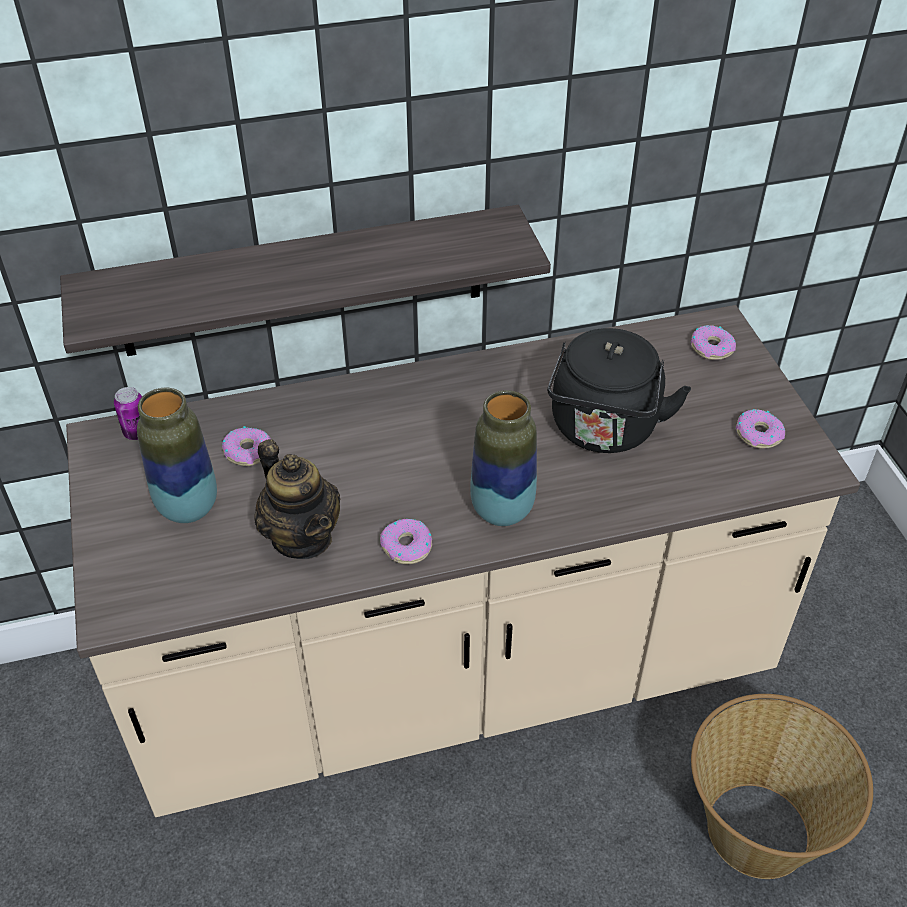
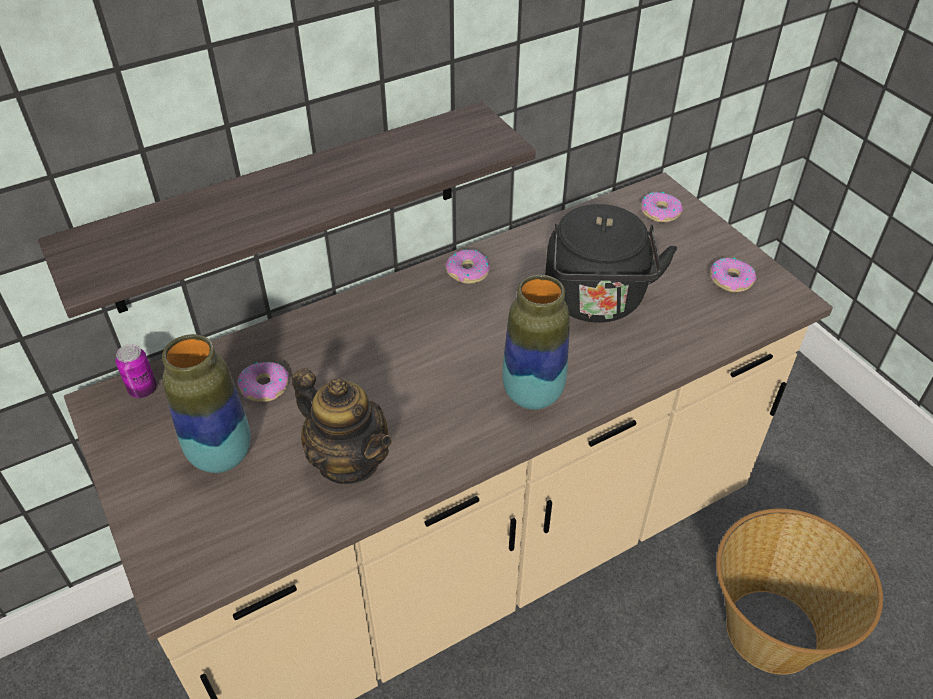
camera: 15 degrees left, 0 degrees up
(406, 546) = (455, 448): donut -> donut (467, 272)

